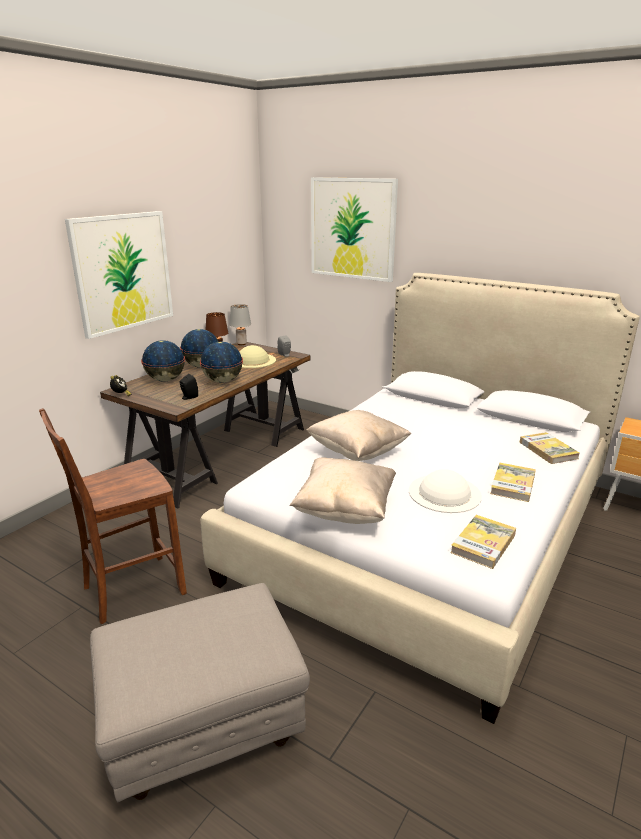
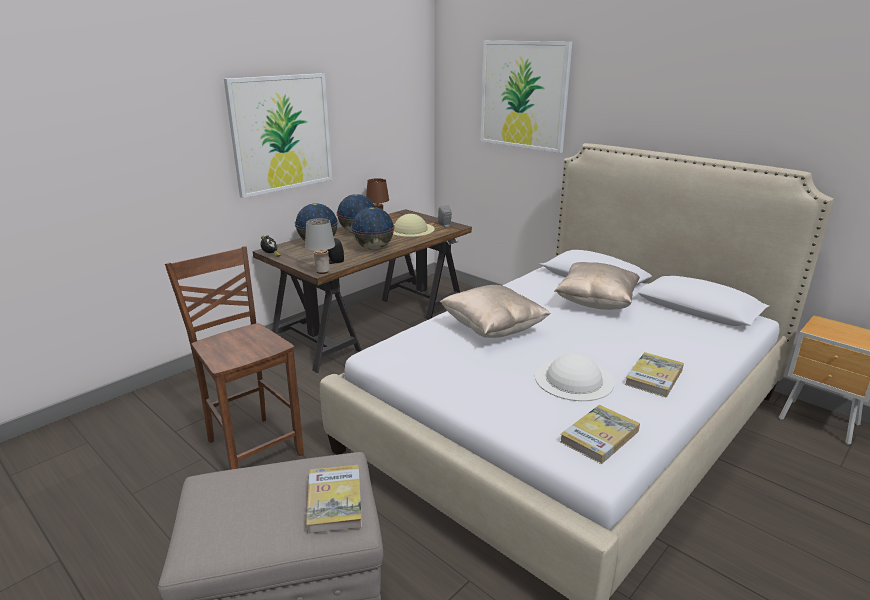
camera: 10 degrees right, 0 degrees up
(131, 589) = (253, 447): brown chair -> brown chair turned 75 degrees clockwise
(241, 344) = (405, 212): grey table lamp -> grey table lamp (322, 271)
(345, 510) = (461, 387): beige pillow -> beige pillow (596, 303)
(548, 450) = (707, 344): book -> book (334, 501)

